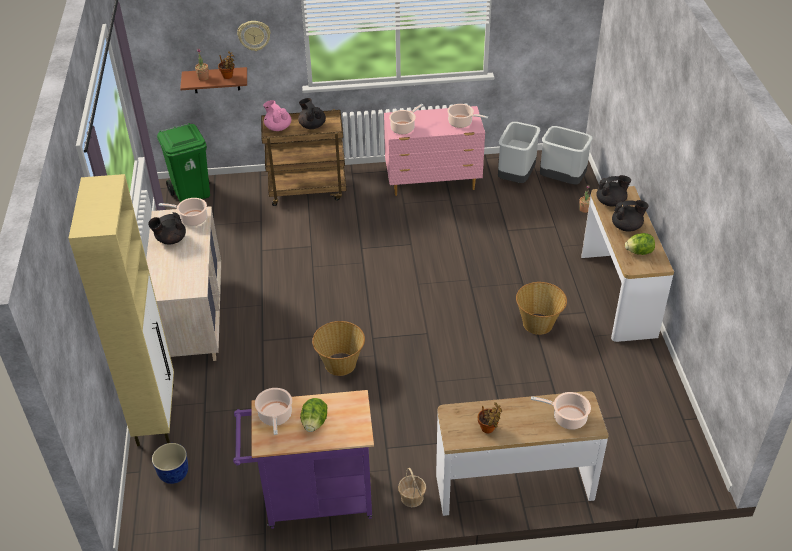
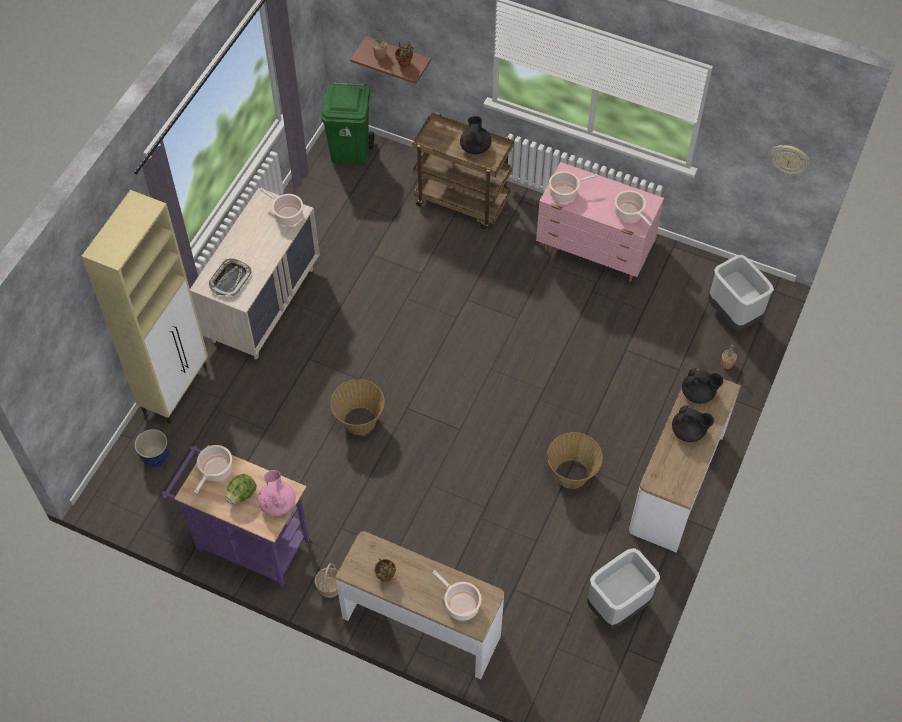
camera: 30 degrees right, 15 degrees up
(170, 240) = (254, 231): black teapot -> none
(174, 280) = (230, 279): none -> tray
(254, 35) = (442, 33): wall clock -> wall clock (789, 159)
(278, 127) = (440, 134): pink teapot -> pink teapot (277, 503)
(516, 177) = (687, 287): grey trash can -> grey trash can (618, 607)
(639, 252) = (675, 467): lettuce -> none

